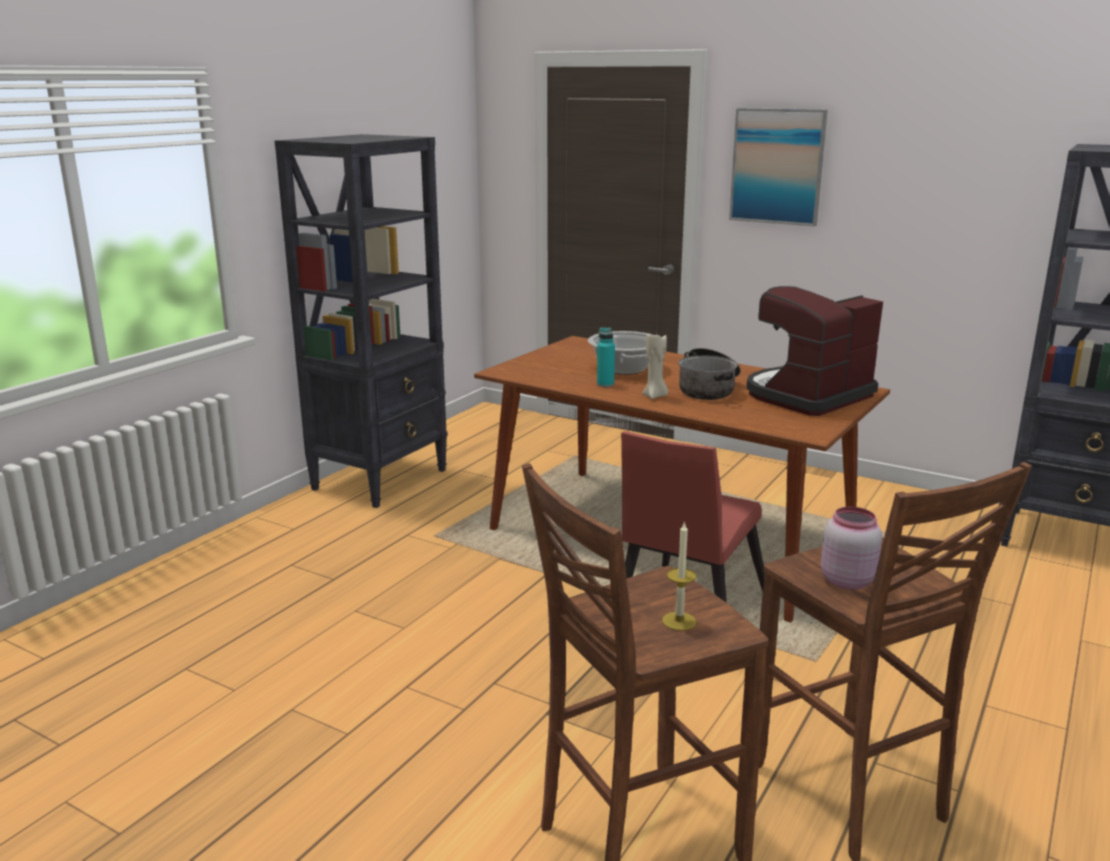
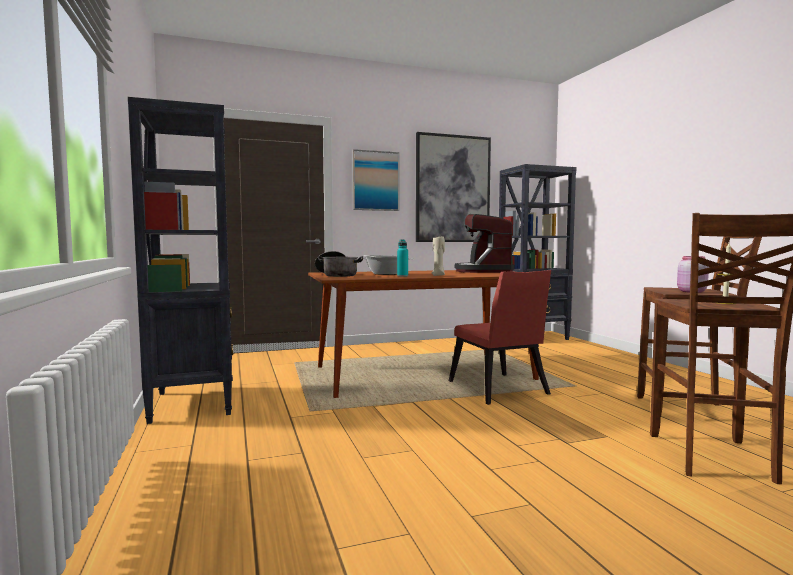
camera: 50 degrees left, 15 degrees down
(709, 389) = (446, 273): cooking pot -> cooking pot (337, 275)
(946, 185) = (452, 189): none -> picture

